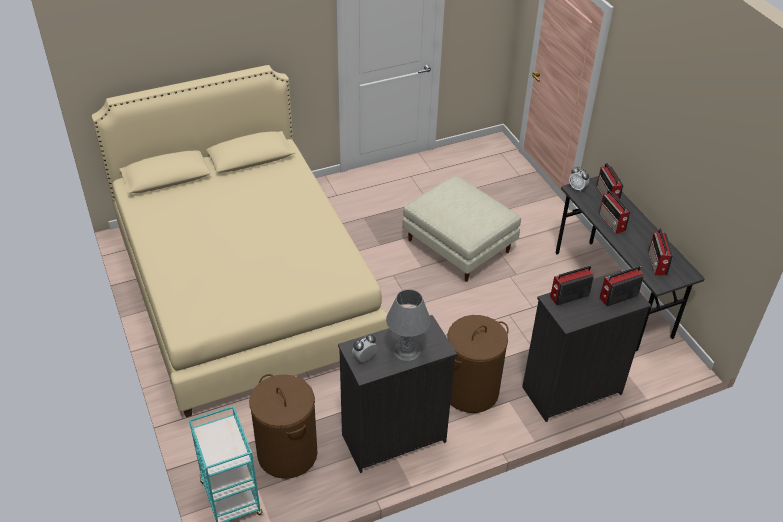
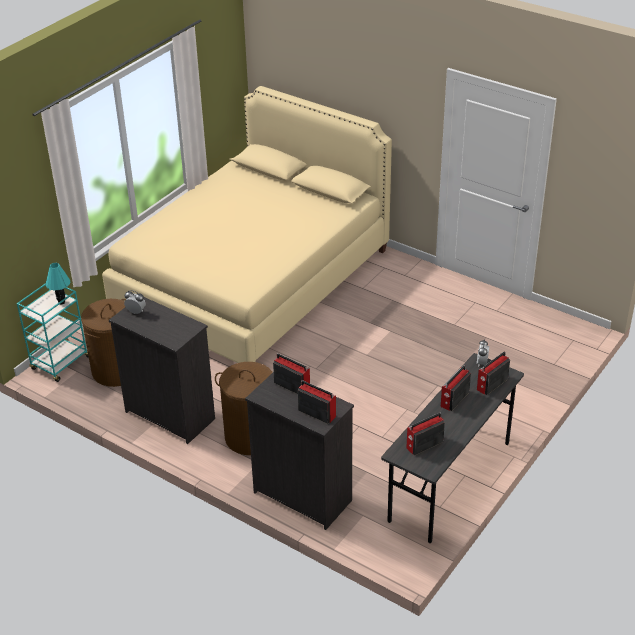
camera: 60 degrees right, 5 degrees down
(228, 429) = (62, 302): none -> turquoise table lamp
(406, 350) = (159, 327): grey table lamp -> none
(460, 246) = (414, 366): beige ottoman -> none

